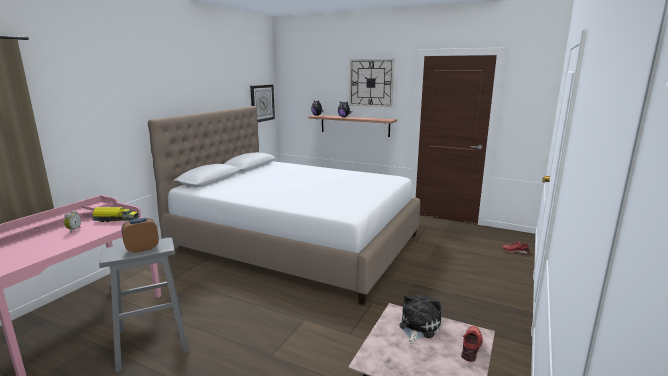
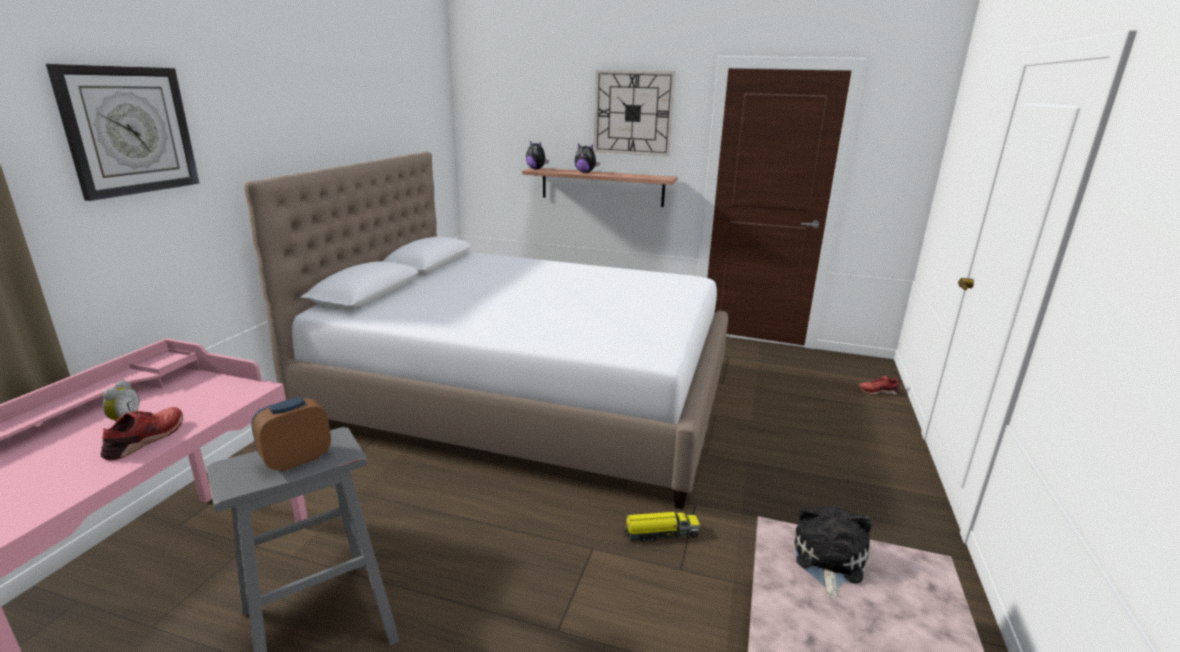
camera: 10 degrees left, 5 degrees up
(116, 220) = (211, 391): toy truck -> toy truck (660, 533)
(262, 103) = (436, 146): wall clock -> wall clock (129, 130)
(472, 347) = (932, 593): red shoe -> red shoe (146, 439)

